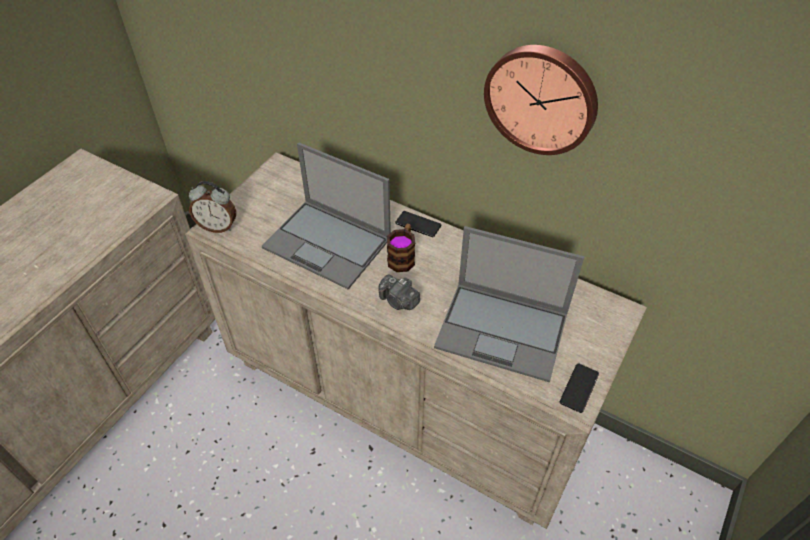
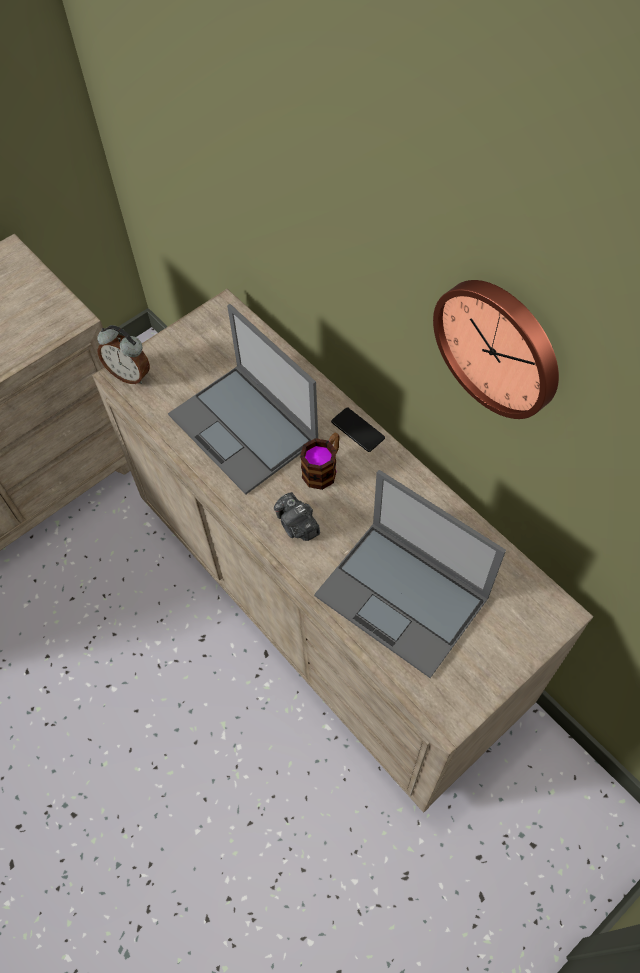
camera: 20 degrees right, 10 degrees up
(579, 388) = (462, 696): phone -> none

